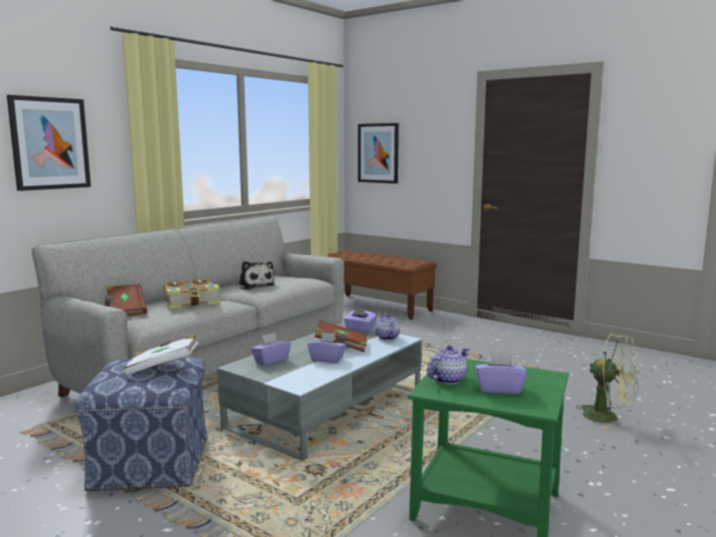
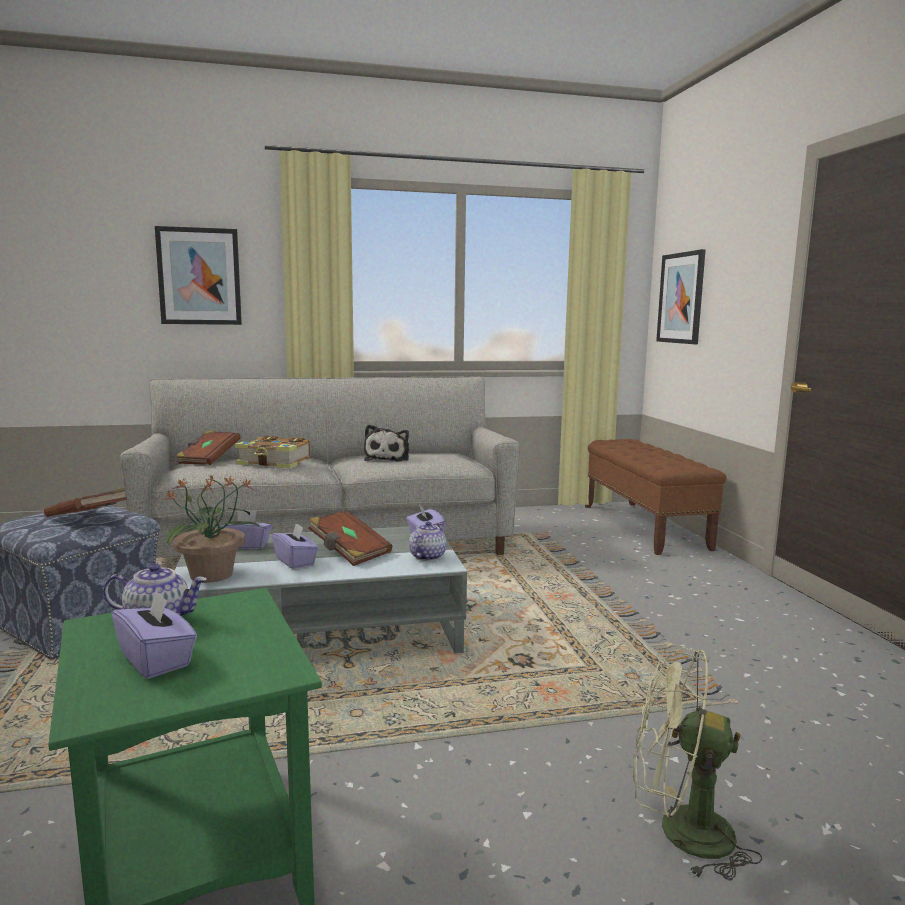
camera: 40 degrees right, 0 degrees up
(163, 368) = (88, 519): white book -> brown book
(302, 379) = (213, 575): none -> potted plant
(608, 418) = (679, 832): green fan -> green fan turned 120 degrees clockwise

